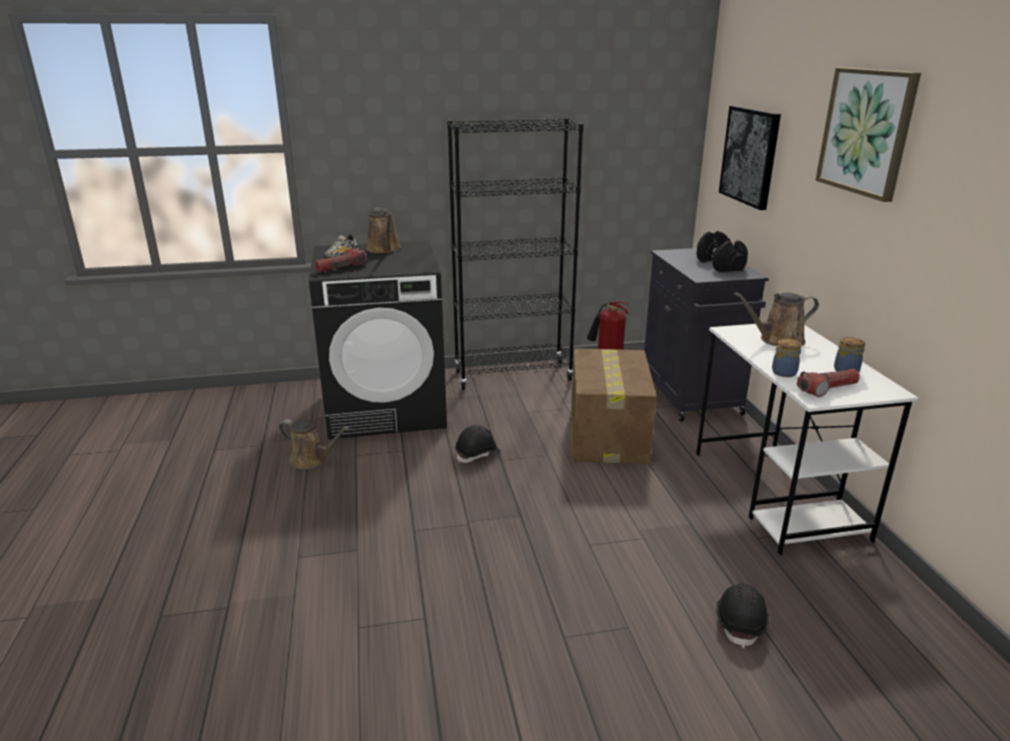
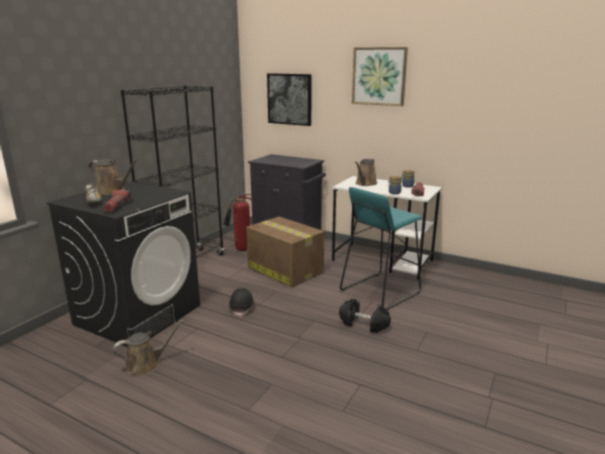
camera: 50 degrees left, 5 degrees down
(676, 533) = (379, 291): none -> turquoise stool
(720, 265) = (294, 160): black dumbbell -> black dumbbell (364, 324)
(740, 622) = (449, 307): black hard hat -> none

